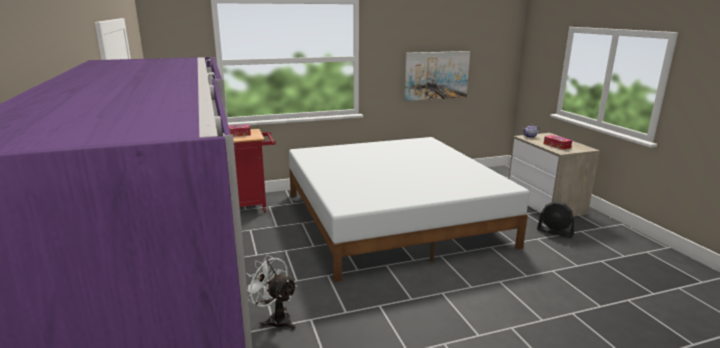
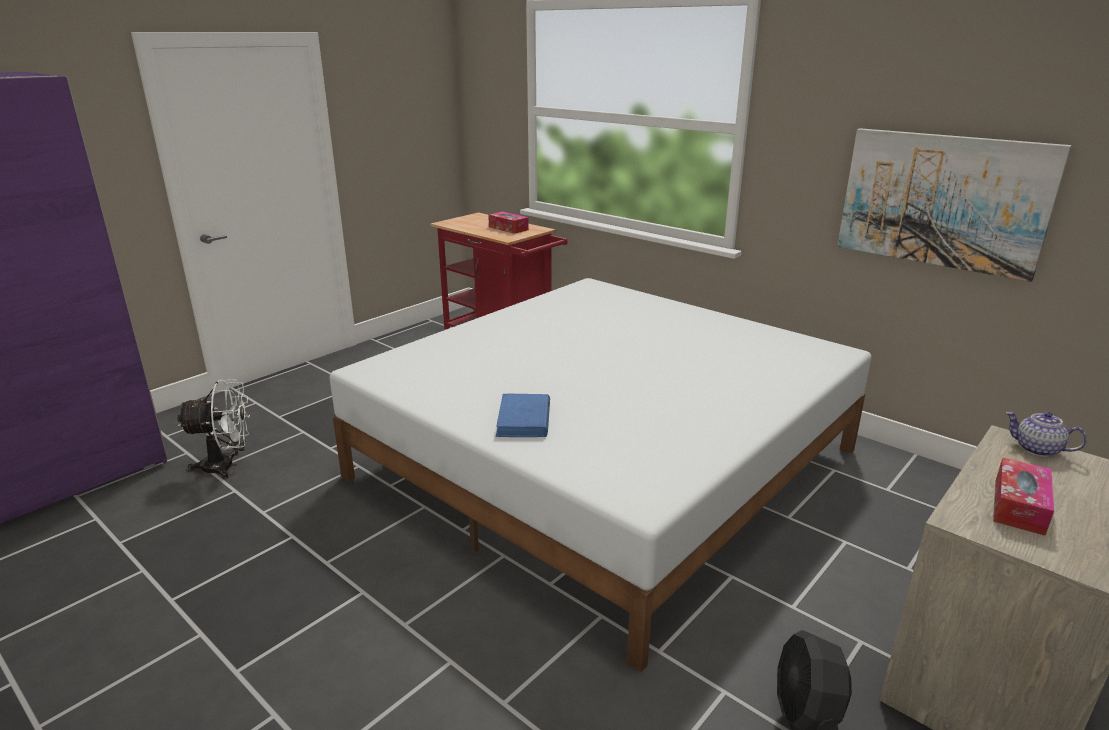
camera: 60 degrees right, 5 degrees up
(275, 319) = (227, 466): white fan -> white fan turned 75 degrees clockwise
(435, 189) = (524, 419): none -> blue book

